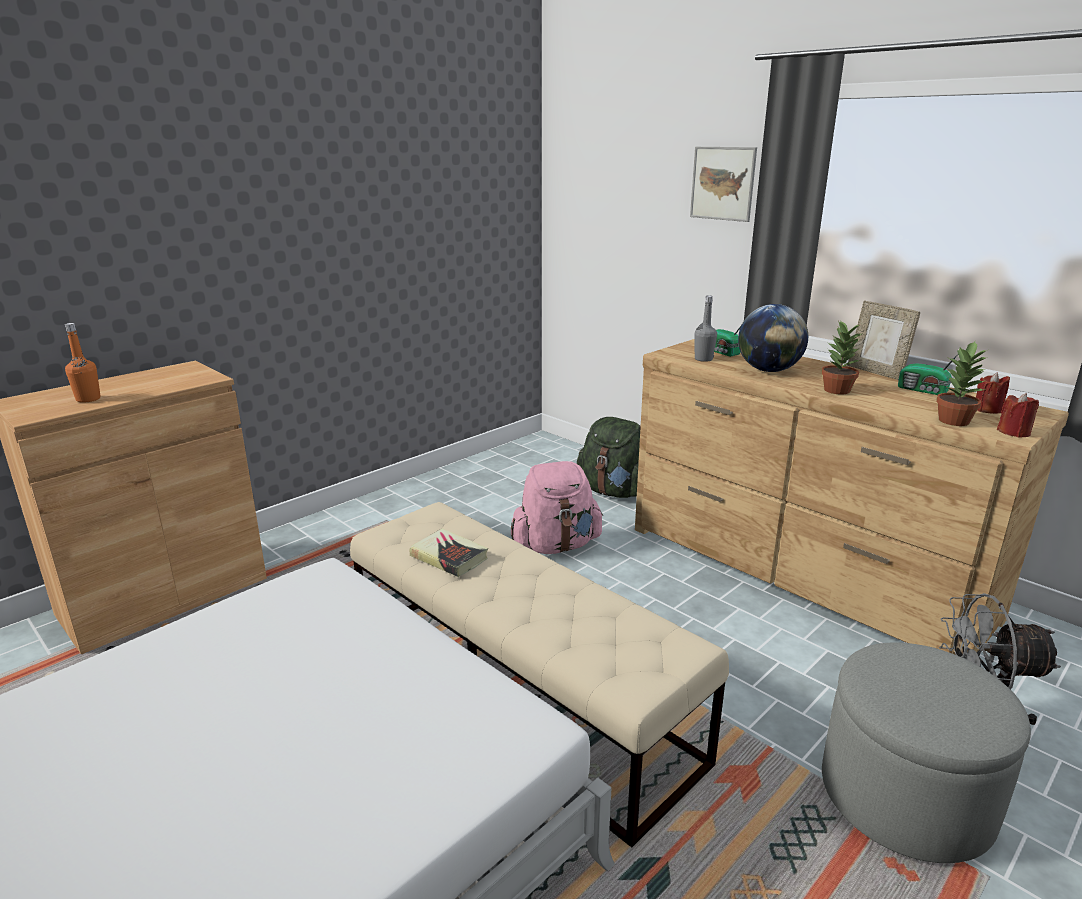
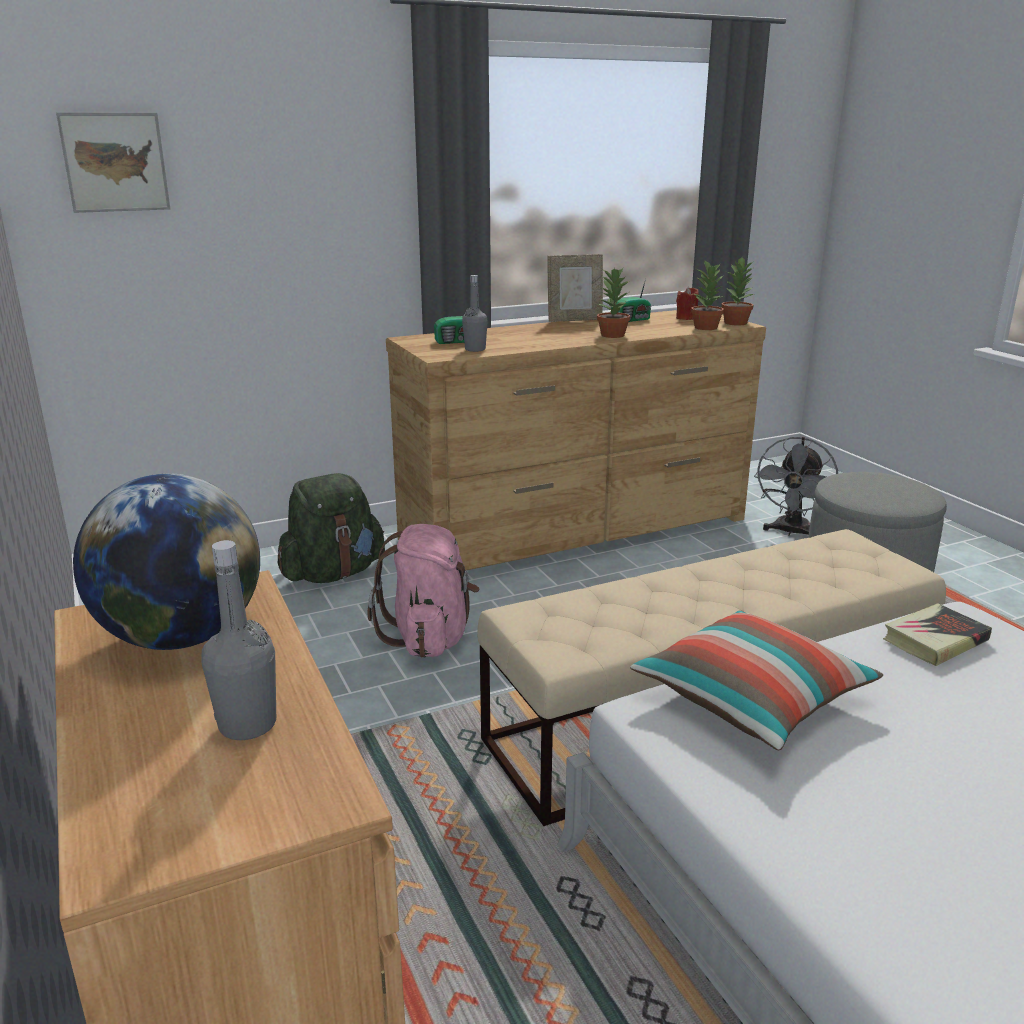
camera: 70 degrees left, 0 degrees up
(88, 399) = (247, 724): orange bottle -> grey bottle
(343, 609) = (752, 700): none -> pillow
(449, 557) = (648, 619): book -> book (935, 640)
(722, 183) = (347, 152): picture -> picture (115, 162)
(768, 370) = (537, 340): globe -> globe (182, 637)
(1014, 432) = (736, 323): red candle -> potted plant

